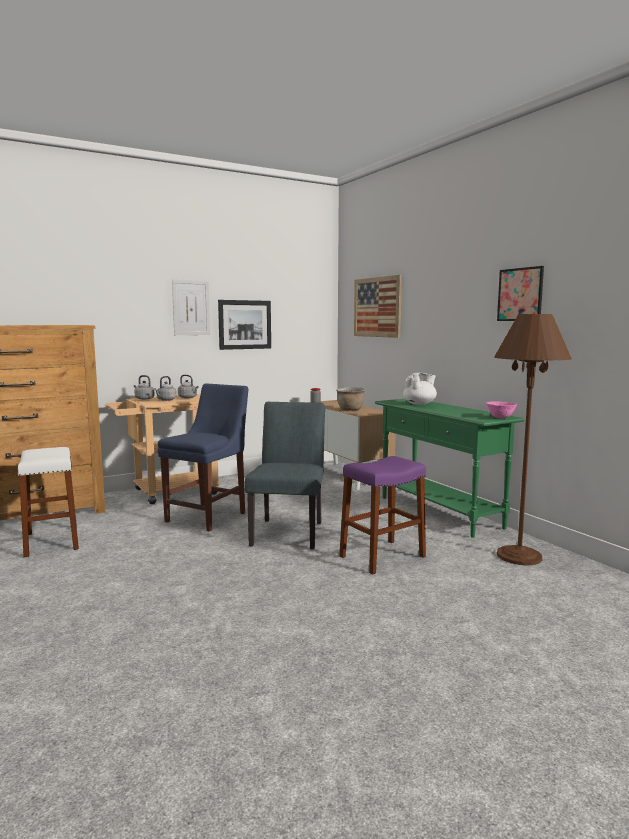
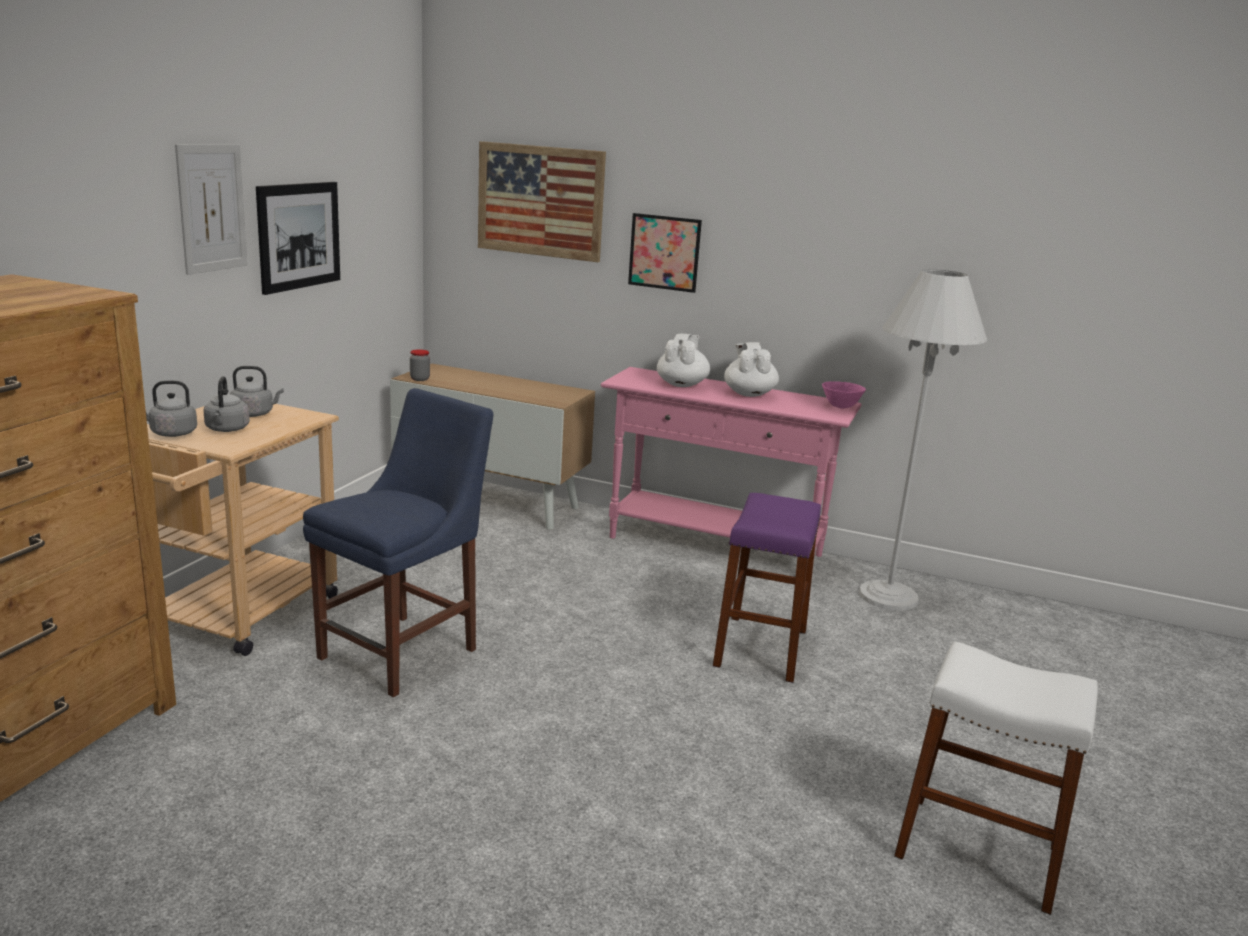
camera: 40 degrees left, 10 degrees up
(52, 541) = (185, 815): white stool -> white stool (978, 852)
(209, 516) = (404, 651): blue chair -> blue chair turned 45 degrees clockwise
(289, 531) = (579, 642): grey chair -> none
(350, 410) = (515, 392): brown cooking pot -> none
(439, 512) = (715, 547): green console table -> pink console table
(452, 409) = (749, 394): none -> white teapot
(519, 556) = (888, 596): brown floor lamp -> white floor lamp
(520, 294) = (861, 223): picture -> picture (664, 252)

